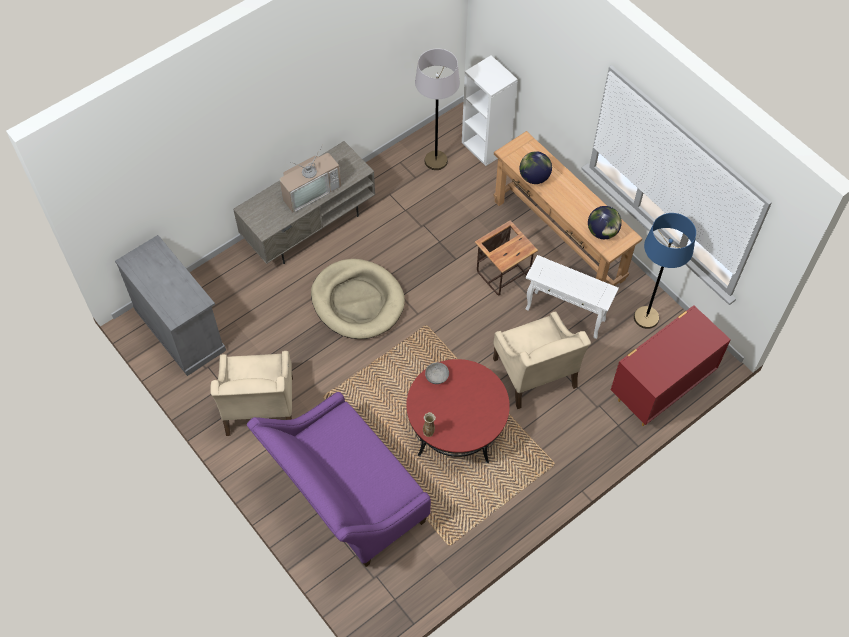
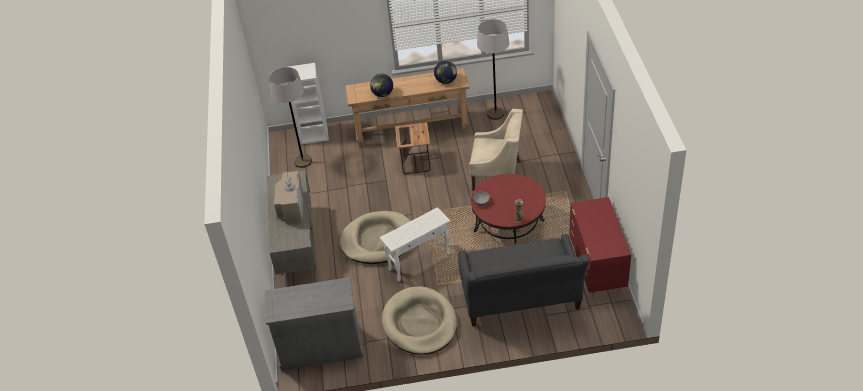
camera: 55 degrees left, 15 degrees down
(259, 407) = (420, 323): beige armchair -> beige dog bed
(345, 497) = (521, 301): purple sofa -> grey sofa
(565, 314) = (466, 146): white side table -> white side table (419, 262)
(646, 318) = (495, 114): blue floor lamp -> grey floor lamp
(659, 389) = (546, 127): red dresser -> red dresser (597, 271)

